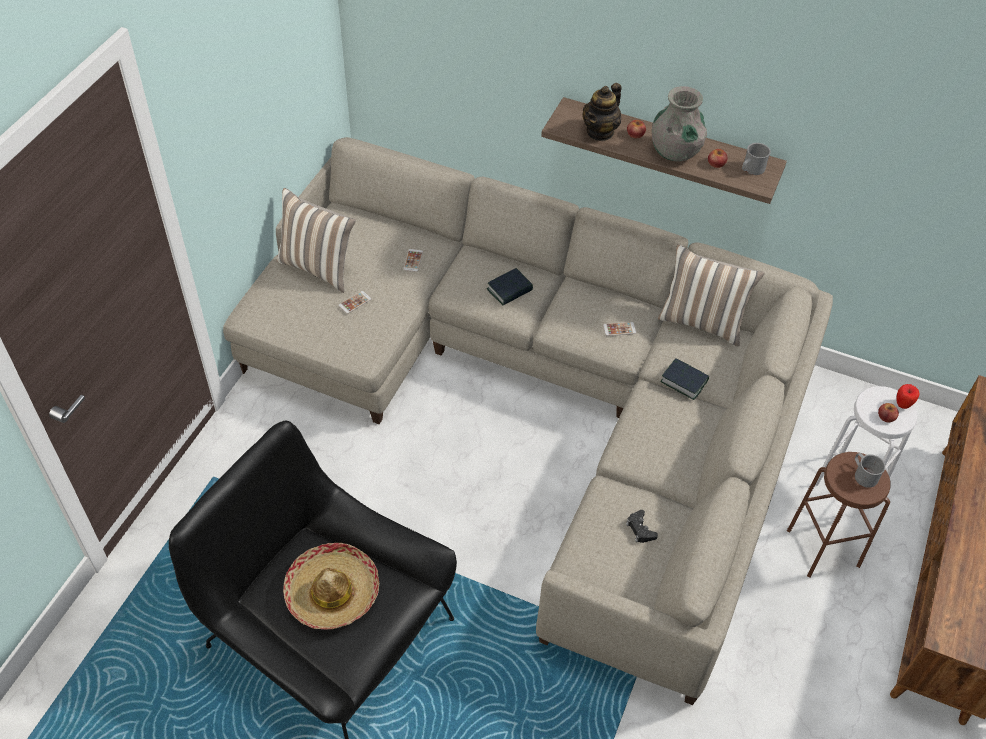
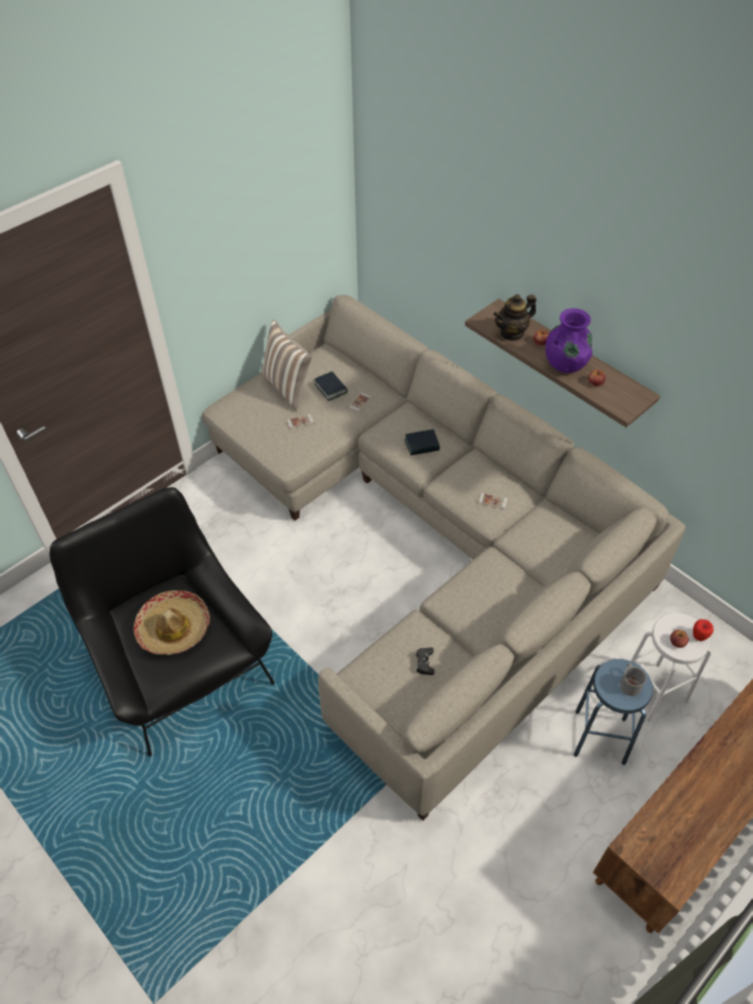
camera: 25 degrees right, 0 degrees up
(675, 152) = (565, 364): grey vase -> purple vase
(684, 381) = (524, 558): book -> book (330, 388)
(702, 322) = (566, 515): pillow -> none
(751, 169) = (623, 395): grey mug -> none
(823, 547) = (600, 737): brown stool -> blue stool

